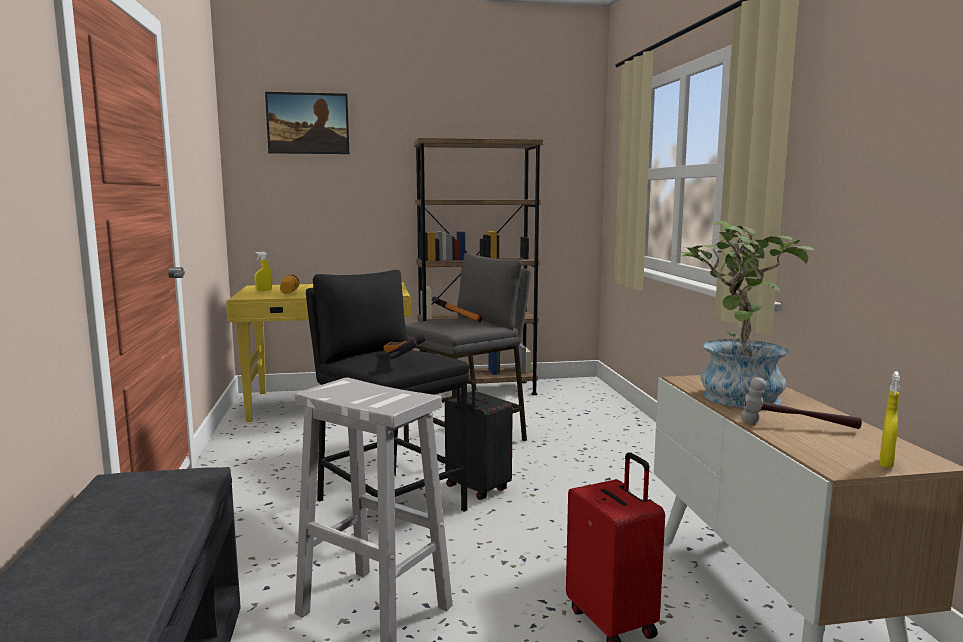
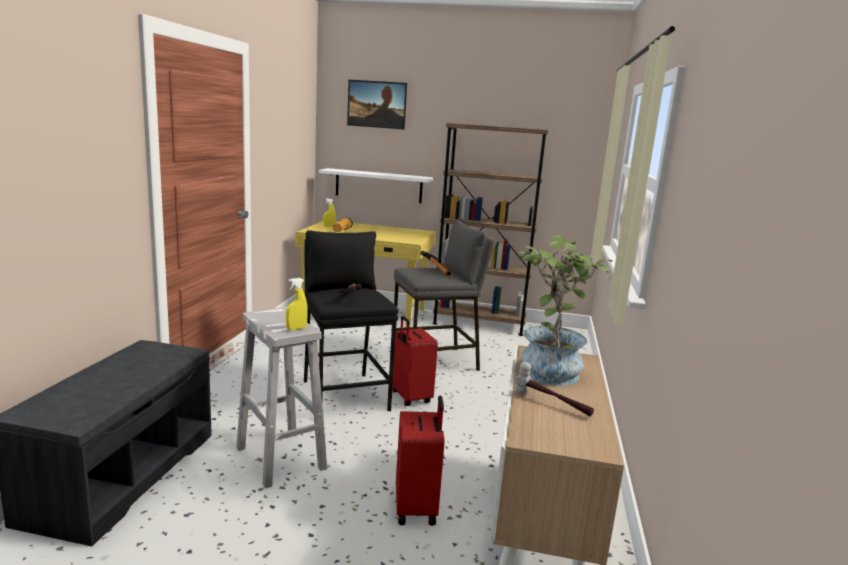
camera: 20 degrees right, 5 degrees up
(320, 231) = (378, 186): none -> white shelf
(476, 489) = (410, 398): black suitcase -> red suitcase
(886, 463) = (566, 445): yellow spray bottle -> yellow spray bottle (296, 328)

